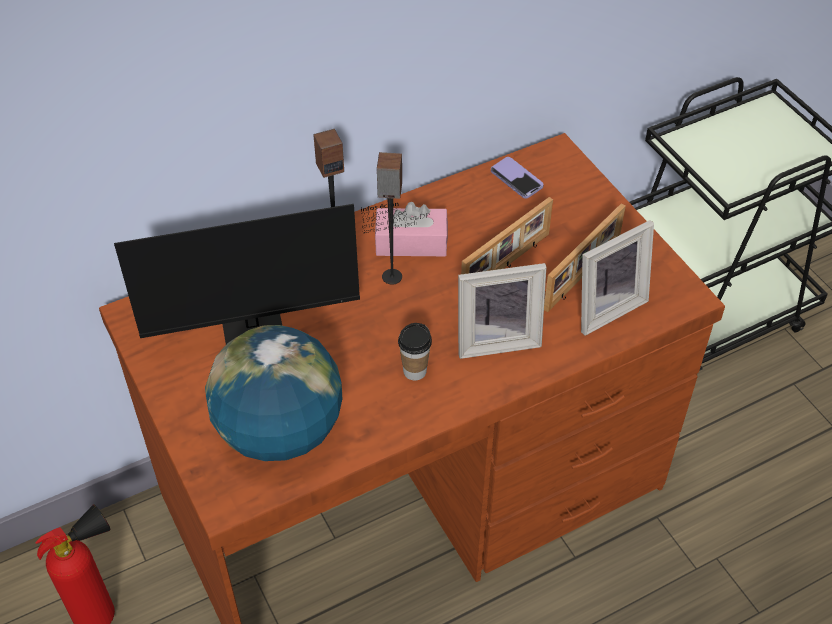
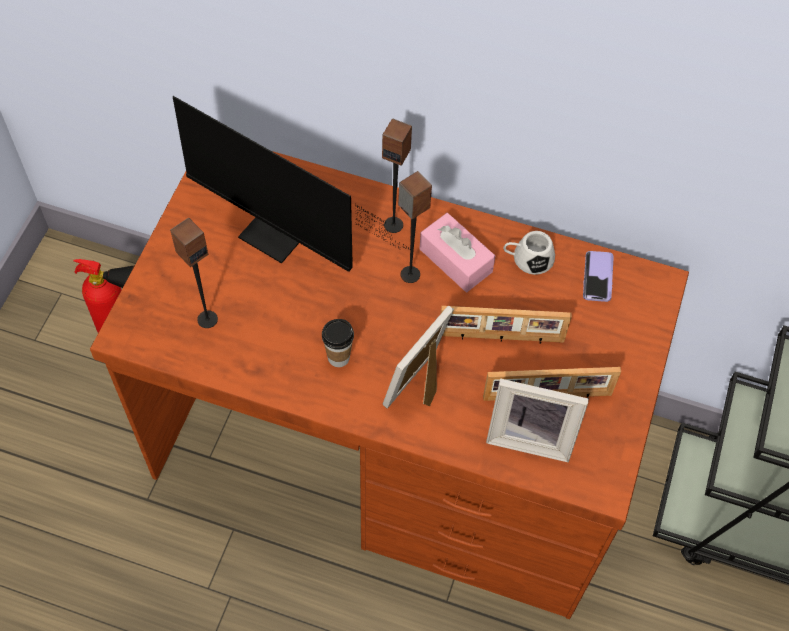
camera: 45 degrees right, 10 degrees up
(280, 432) = (207, 319): globe -> speaker
(457, 203) = (527, 259): none -> white mug
(496, 339) = (422, 386): picture frame -> picture frame turned 90 degrees clockwise

